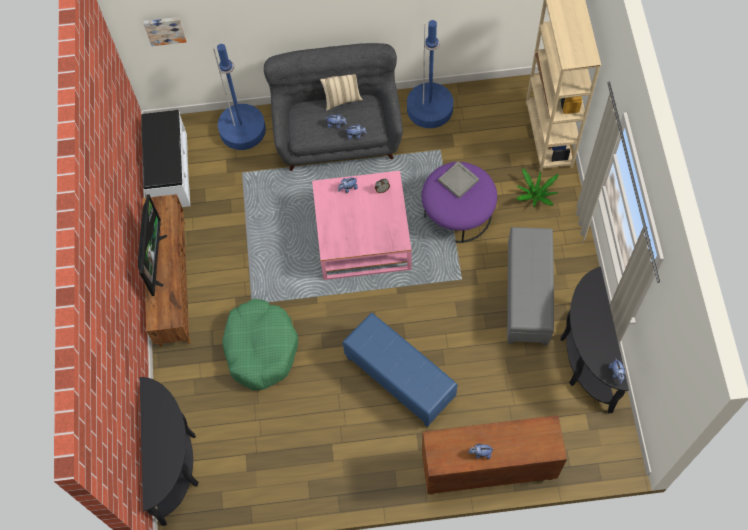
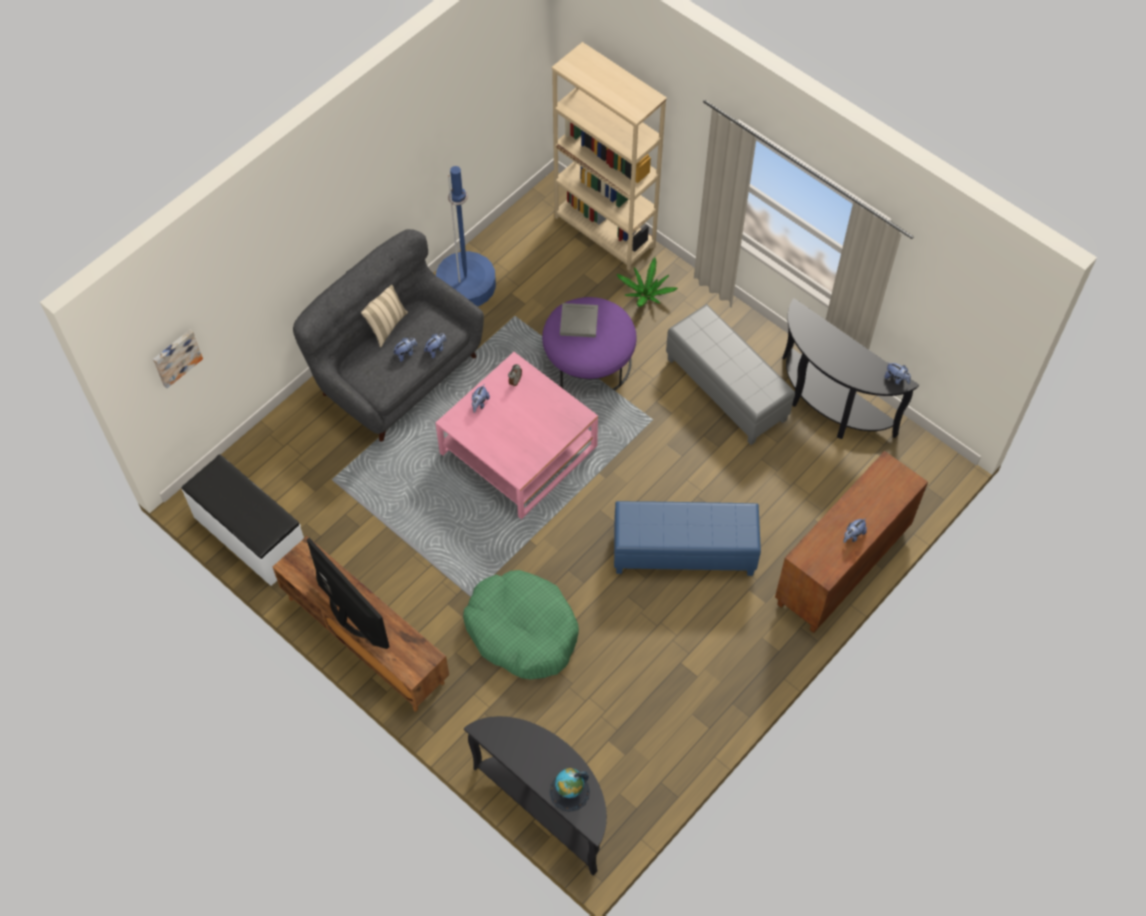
camera: 45 degrees left, 5 degrees down
(159, 465) = (569, 792): none -> globe
(242, 130) = (290, 437): blue floor lamp -> none

